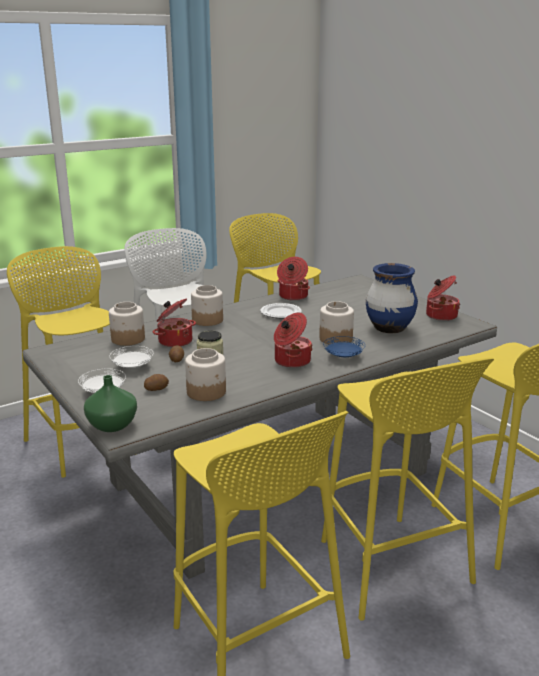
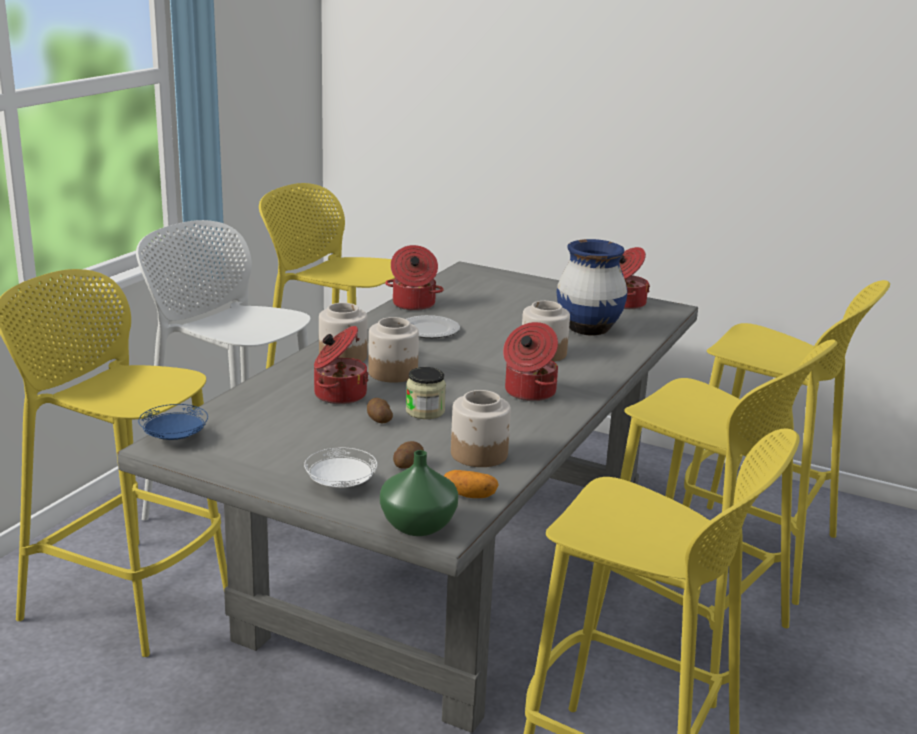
camera: 30 degrees left, 0 degrees up
(127, 339) = (264, 404): jar -> jar (392, 373)
(132, 367) = (331, 442): white plate -> none
(166, 415) = (469, 495): none -> potato
(343, 357) = (582, 375): blue plate -> blue plate (174, 438)

